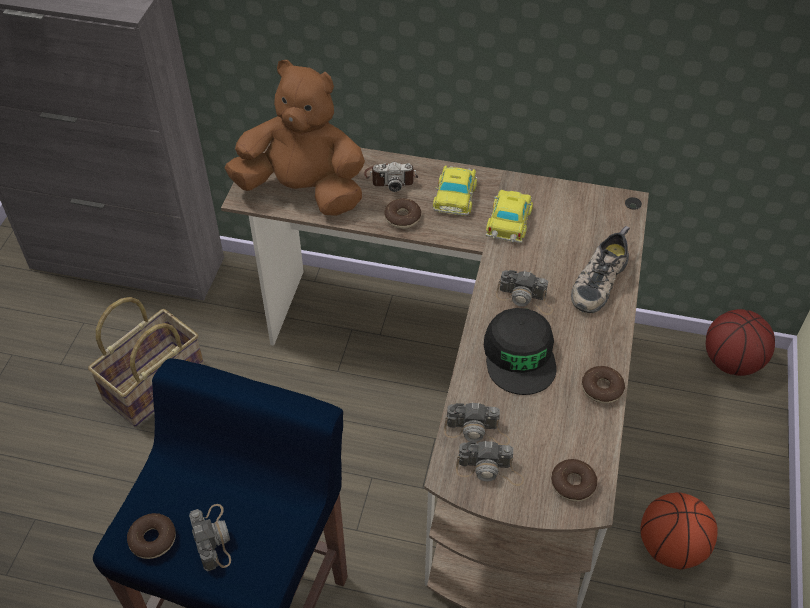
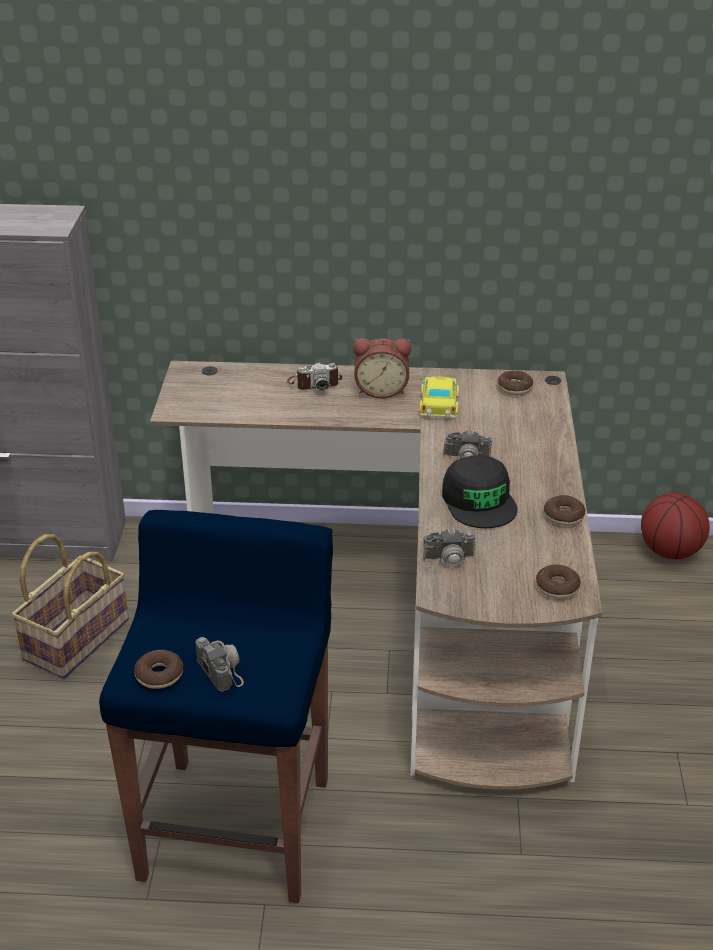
camera: 10 degrees left, 15 degrees down
(303, 191) = (230, 400): brown plush toy -> none
(402, 218) = (335, 411): donut -> donut (514, 388)
(455, 195) = (381, 390): toy car -> alarm clock
(489, 470) = (475, 586): camera -> none
(598, 280) = (536, 438): shoe -> none
(670, 547) = (651, 710): basketball -> none

